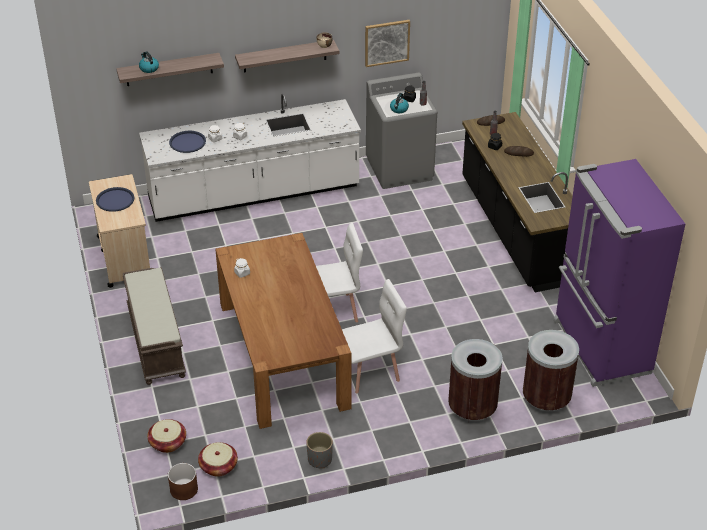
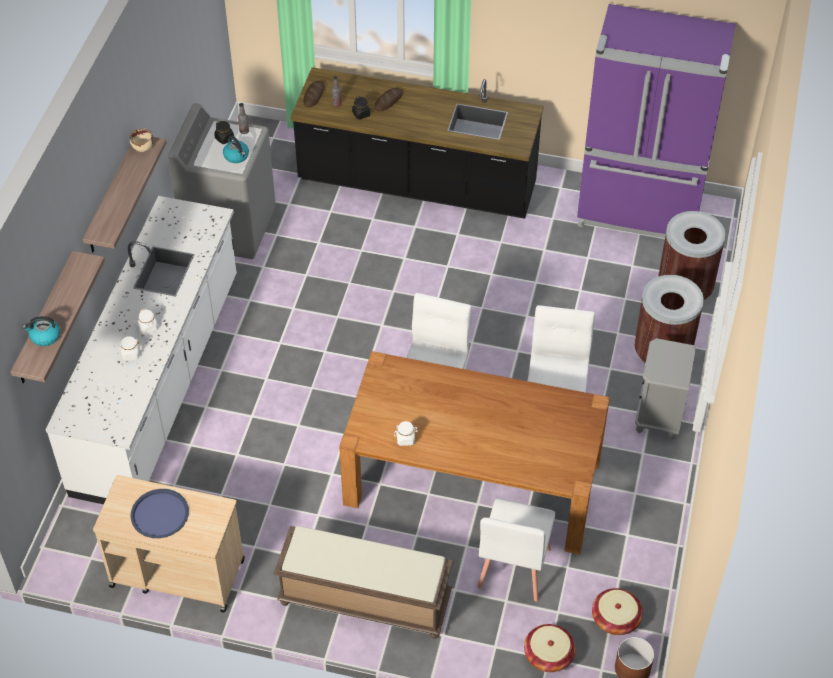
camera: 60 degrees left, 10 degrees up
(187, 142) = (114, 385): blue tray -> none
(225, 400) = (513, 568): none -> white chair
(319, 459) = (659, 518): grey planter -> none
(387, 42) = (165, 94): picture -> none
(412, 427) = (659, 416): none -> grey nightstand

